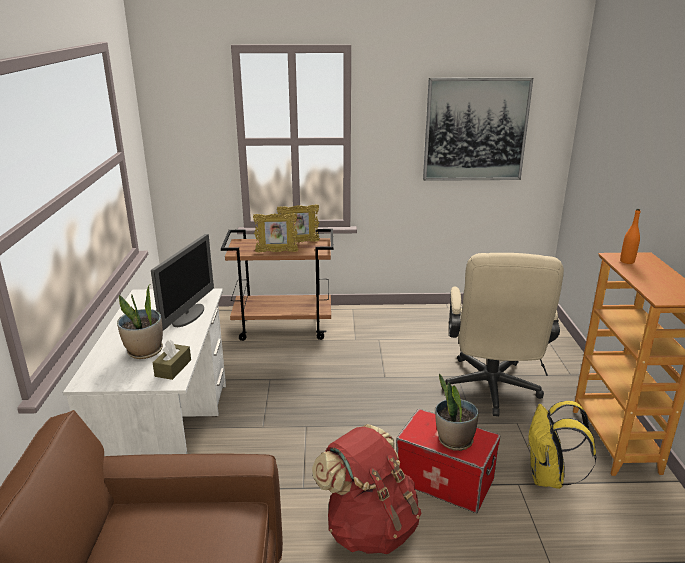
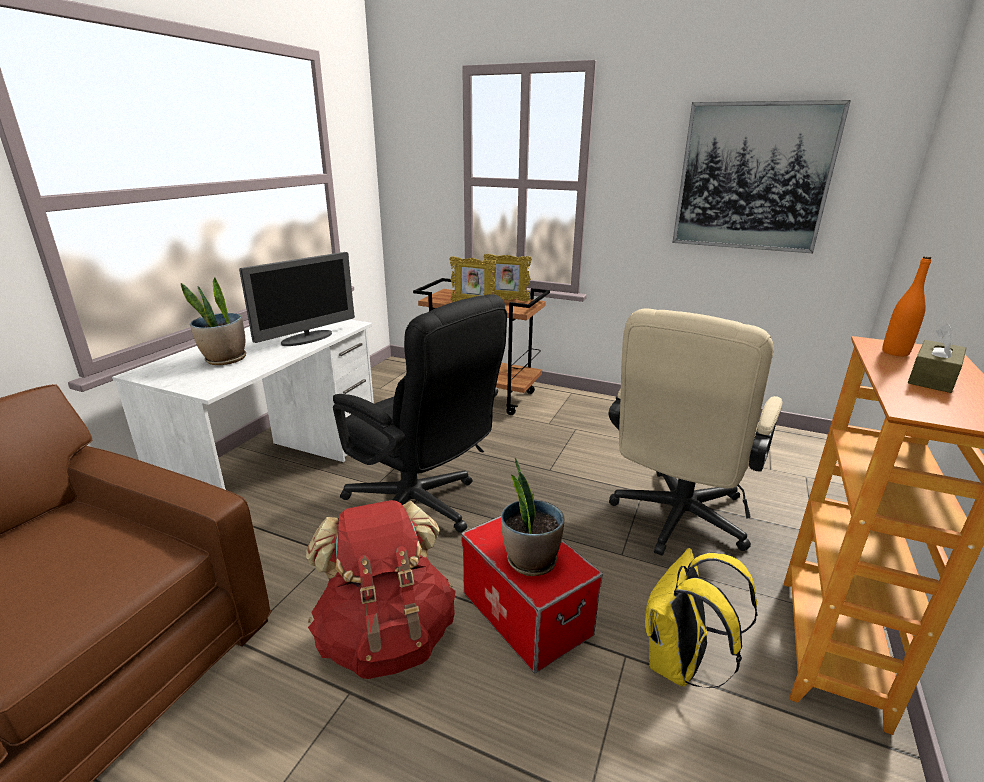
camera: 25 degrees right, 0 degrees up
(173, 368) = (226, 378): brown tissue box -> brown tissue box (932, 378)
(315, 434) = (421, 508): none -> black office chair

